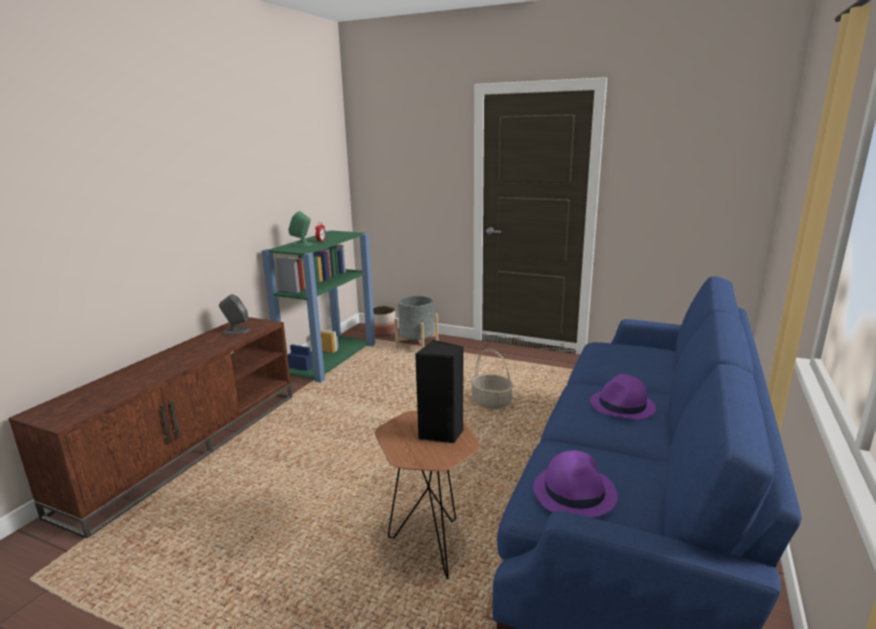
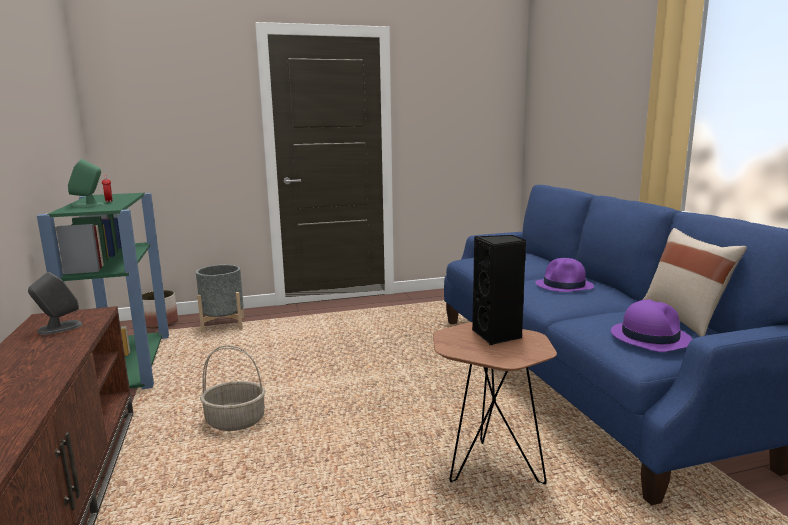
camera: 40 degrees left, 5 degrees down
(492, 402) = (371, 346): basket -> basket (236, 421)
(659, 492) = (684, 320): none -> beige pillow

